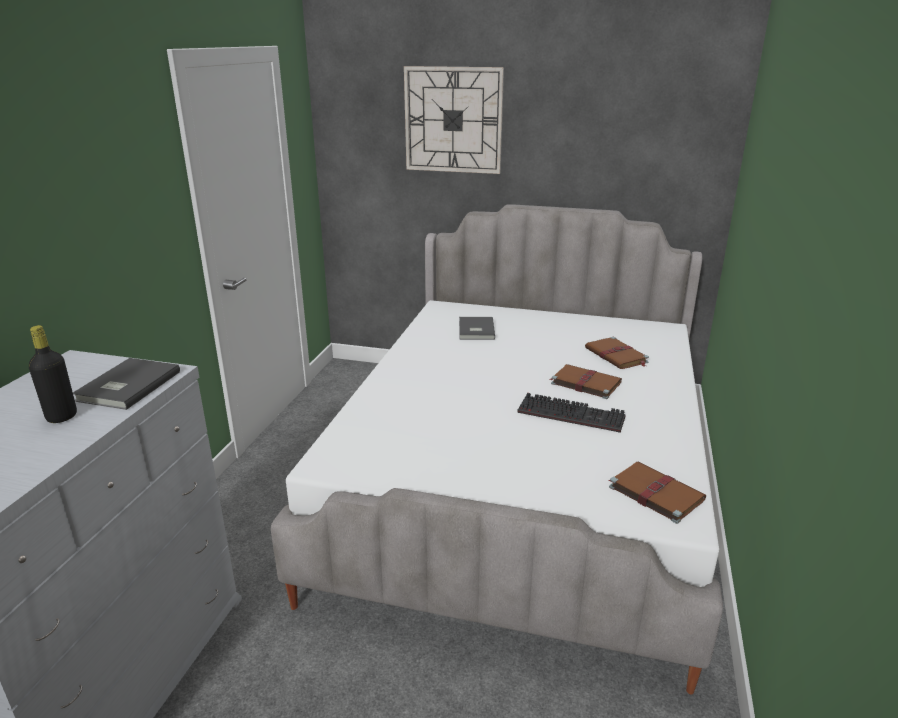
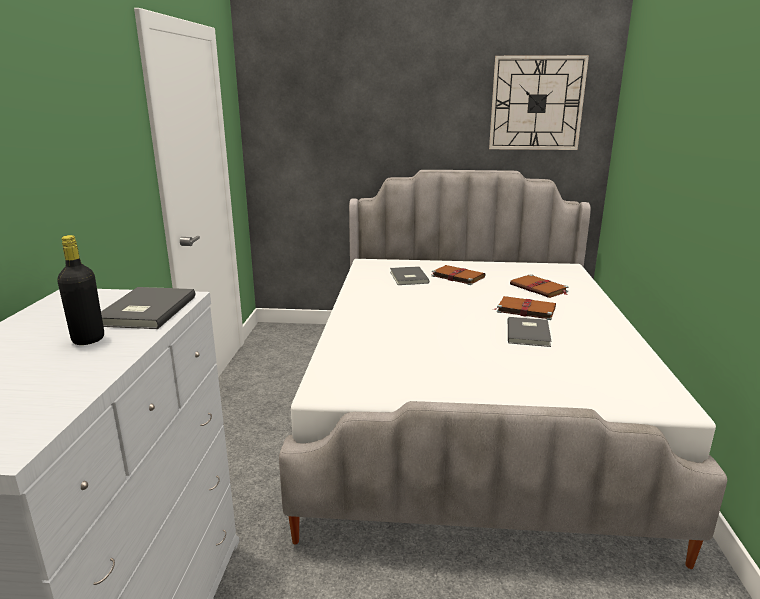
camera: 10 degrees left, 5 degrees down
(453, 120) = (370, 98): wall clock -> wall clock (536, 103)
(573, 414) = (529, 333): keyboard -> grey book
(654, 493) = (635, 386): brown book -> brown book (457, 276)

